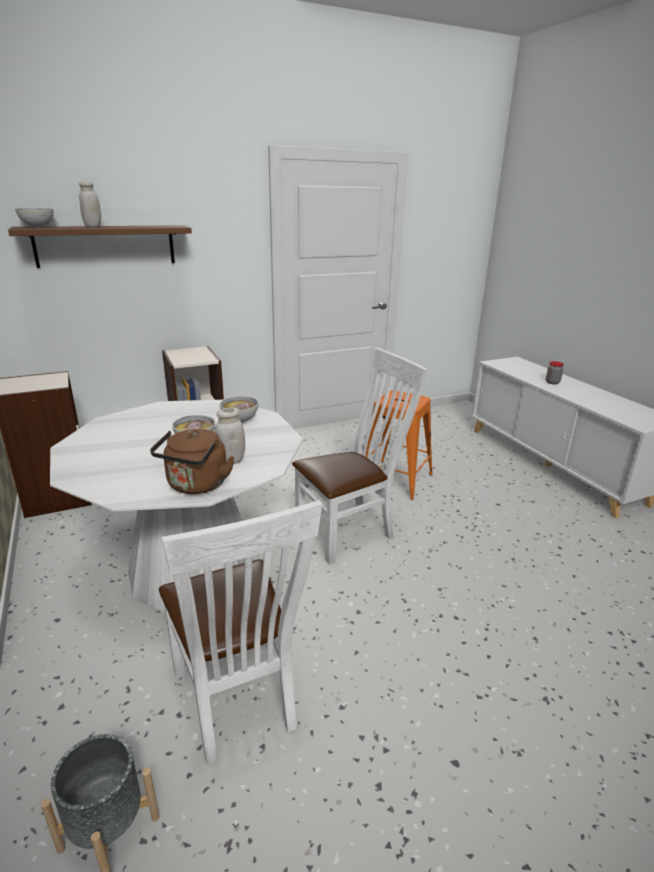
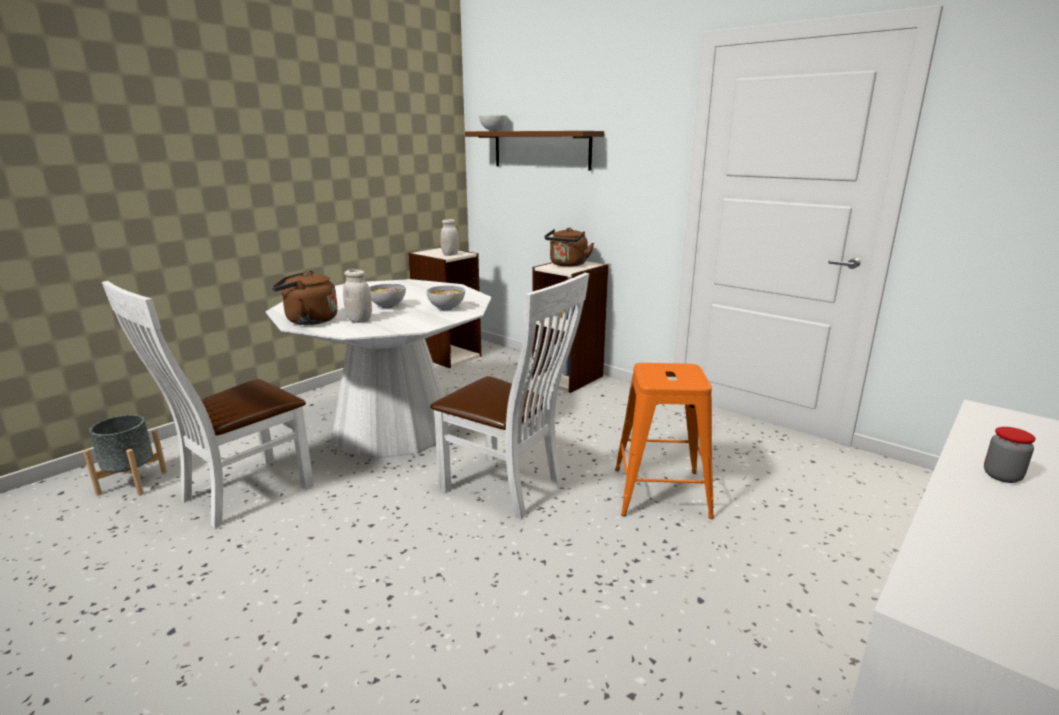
camera: 65 degrees right, 5 degrees down
(93, 226) = (526, 130): white jar -> white jar (450, 255)
(187, 355) = (567, 265): none -> brown kettle

